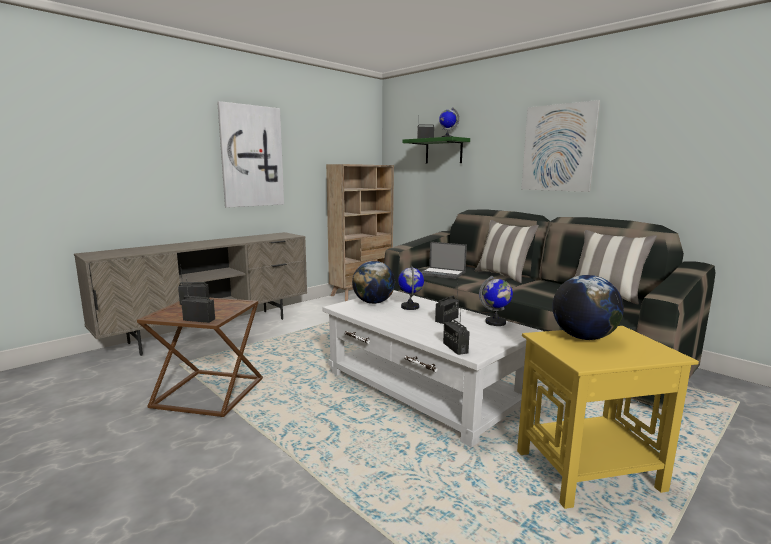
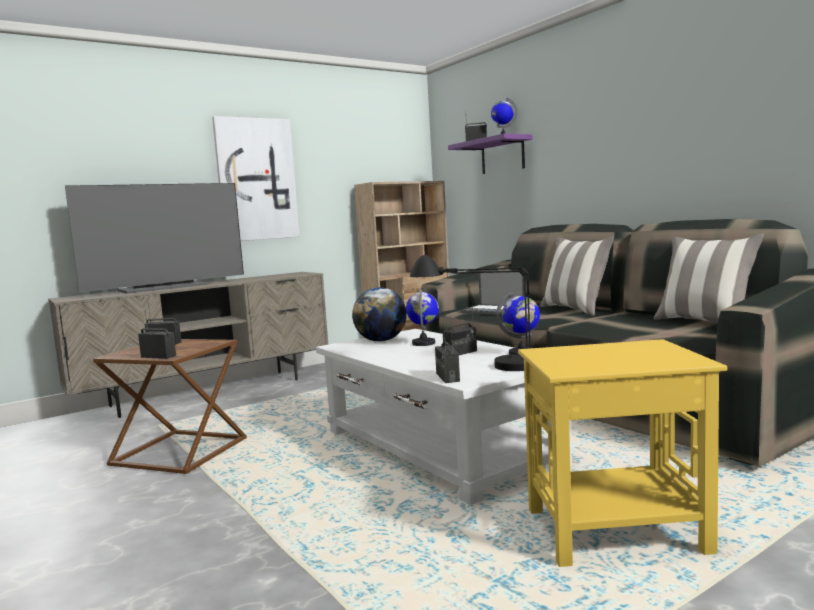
camera: 10 degrees right, 5 degrees down
(178, 245) = (165, 287): none -> television
(443, 151) = (502, 155): green shelf -> purple shelf
(470, 334) = (478, 365): none -> black table lamp
(558, 148) = (638, 133): picture -> none
(583, 337) = (593, 350): globe -> none

